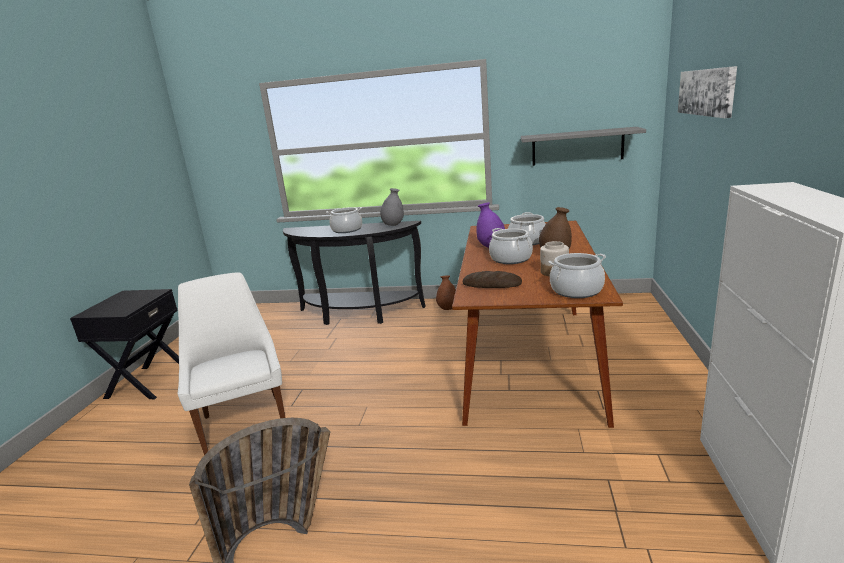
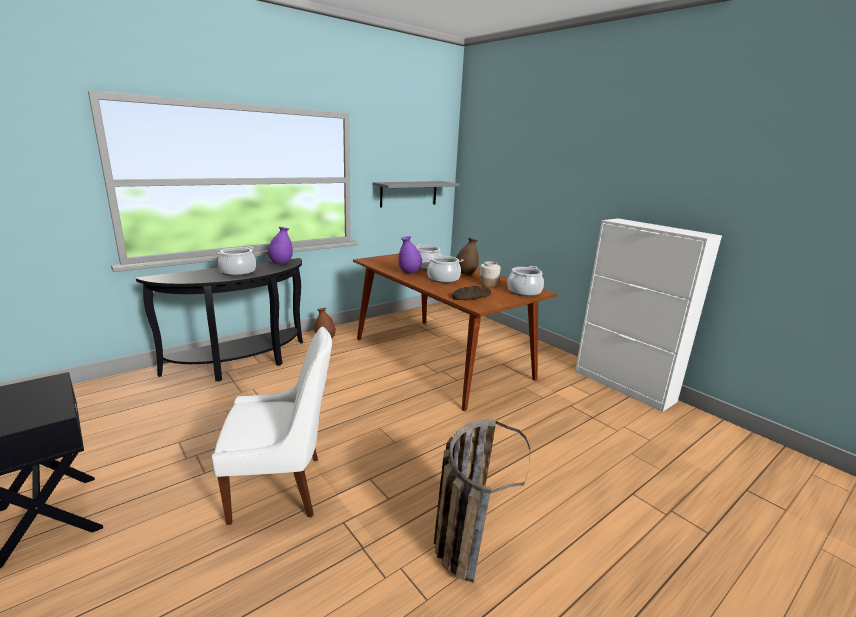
camera: 50 degrees left, 0 degrees up
(244, 421) = (281, 488): white chair -> white chair turned 150 degrees clockwise
(393, 225) = (281, 263): grey vase -> purple vase
(706, 92) = (516, 163): picture -> none

